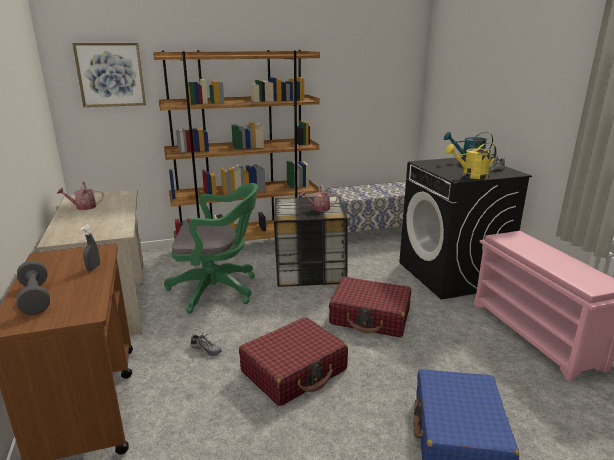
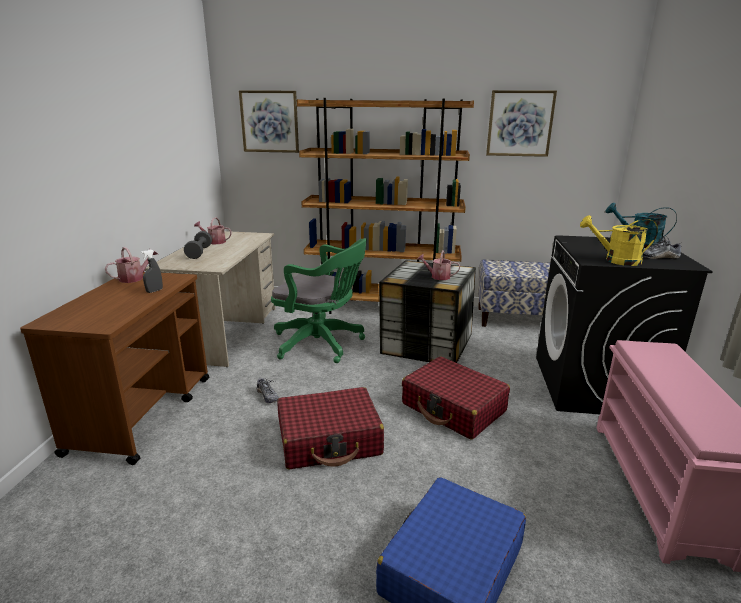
camera: 25 degrees right, 0 degrees up
(35, 298) = (88, 305): grey dumbbell -> grey dumbbell (199, 252)
(50, 259) = (135, 278): none -> watering can
(347, 69) = (520, 123): none -> picture

